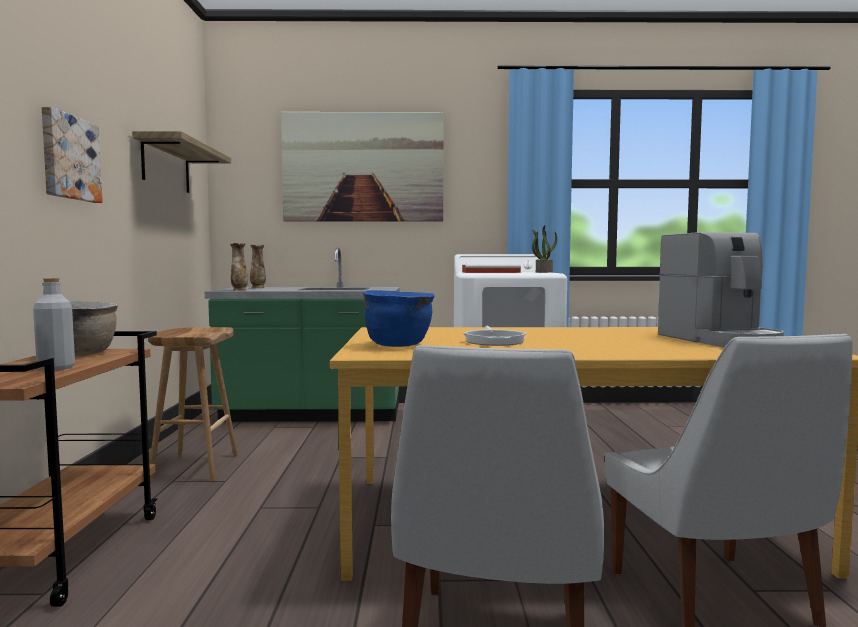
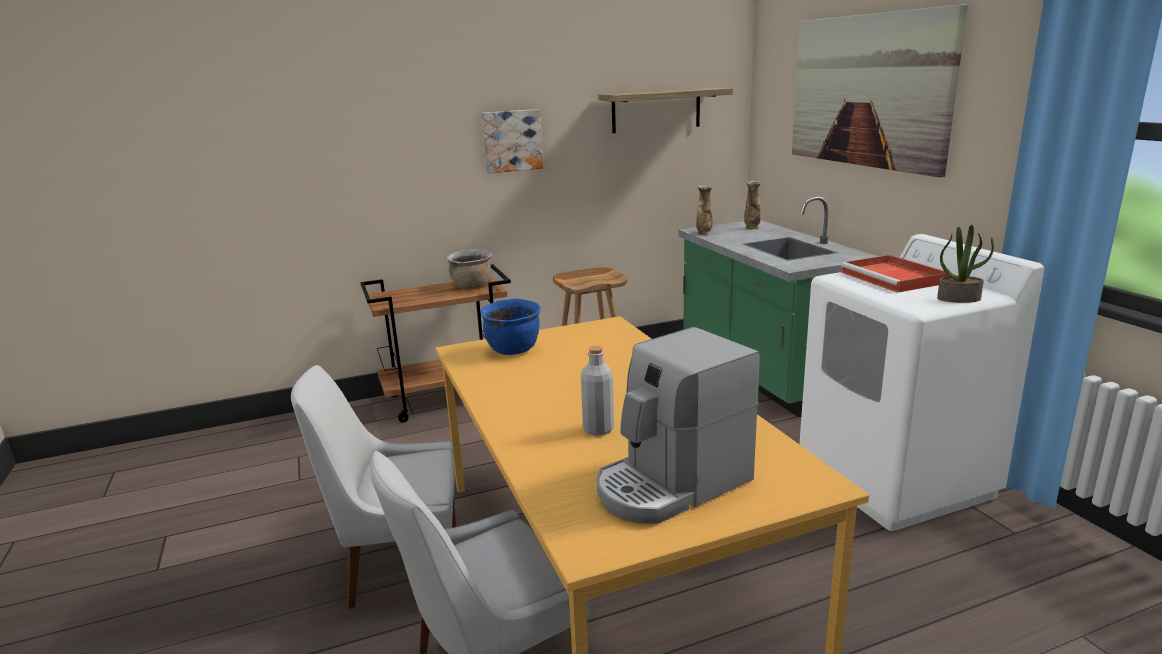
camera: 70 degrees right, 15 degrees up
(56, 368) = (424, 297): grey bottle -> grey bottle (598, 429)
(494, 341) = (563, 376): frying pan -> none

